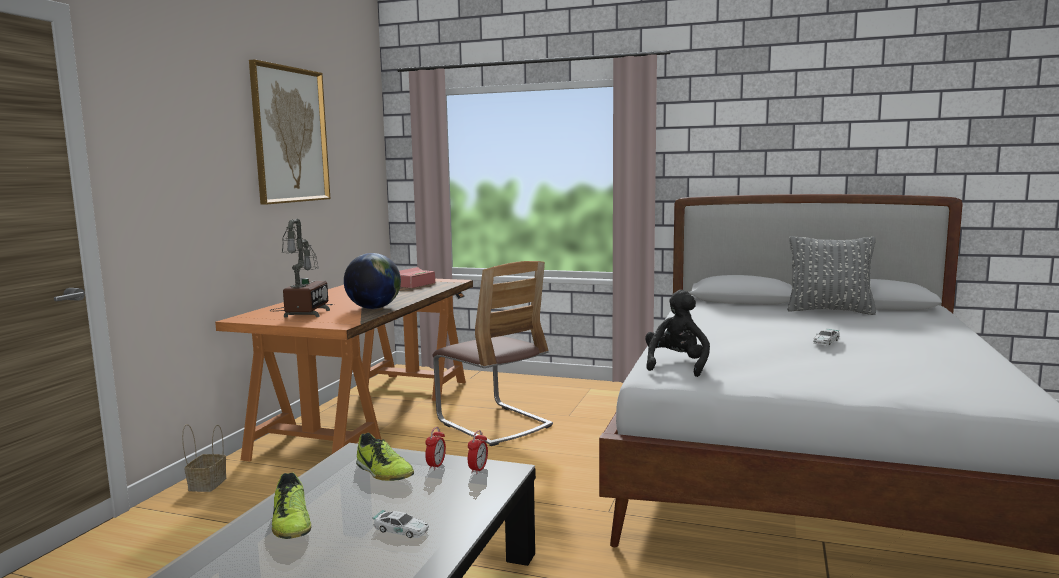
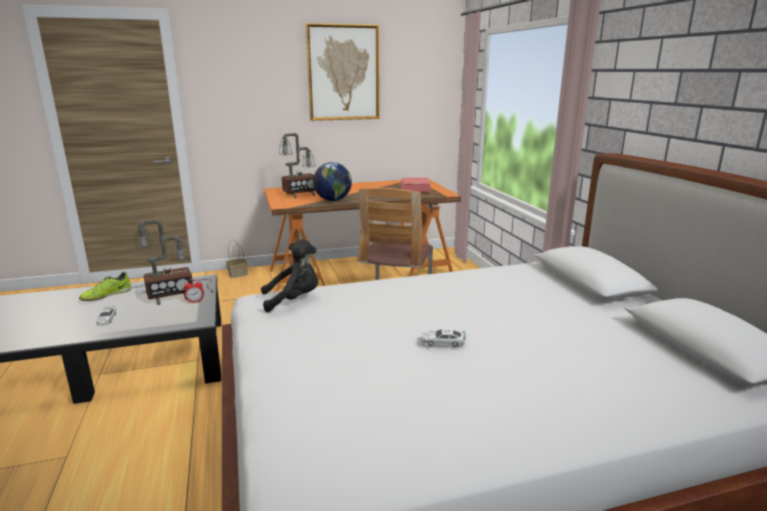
camera: 55 degrees right, 10 degrees up
(383, 473) = (177, 293): shoe -> table lamp
(478, 469) = (196, 313): alarm clock -> none
(829, 311) = (618, 327): grey pillow -> none

